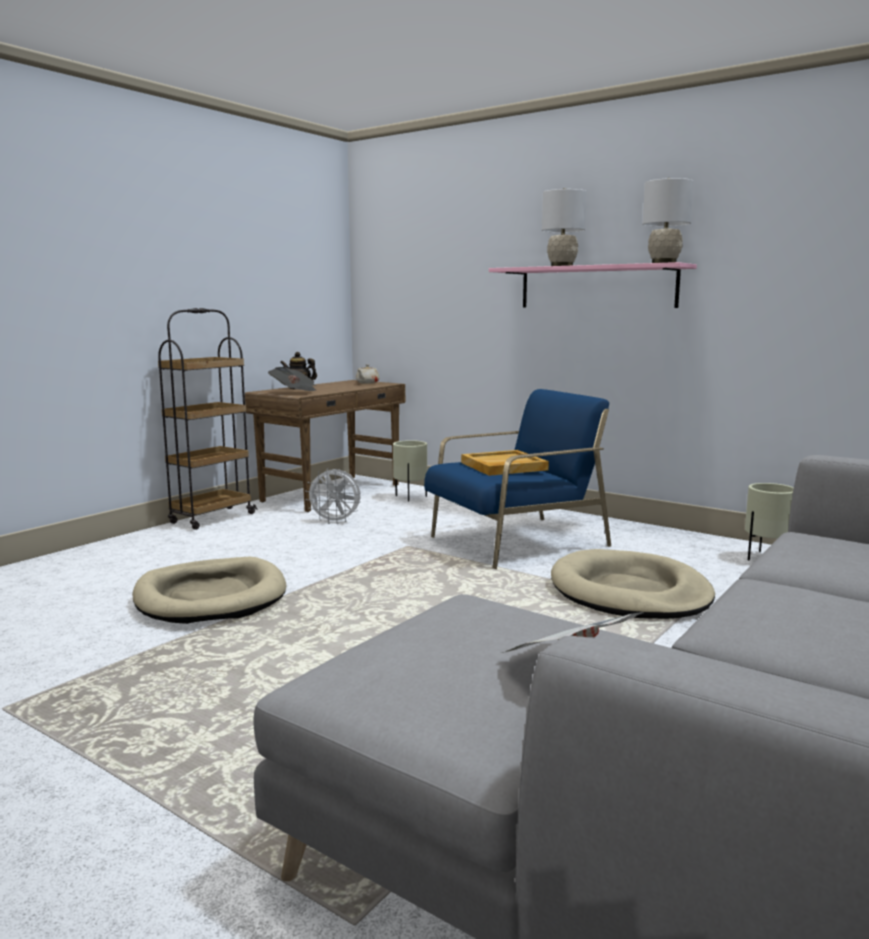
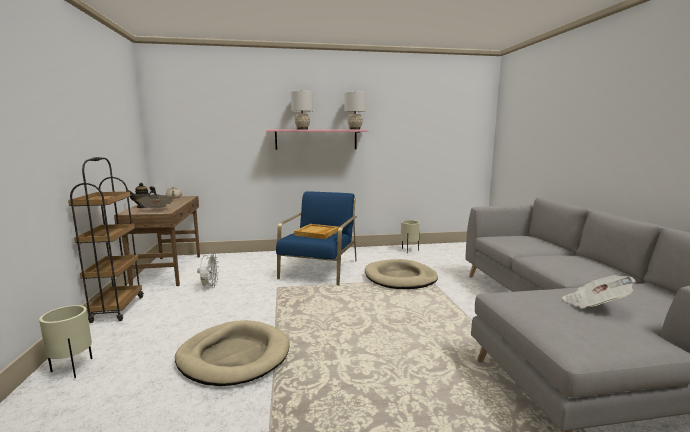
camera: 45 degrees left, 0 degrees up
(335, 522) = (209, 286): white fan -> white fan turned 60 degrees counterclockwise
(410, 498) = (222, 262): beige planter -> beige planter (73, 369)

